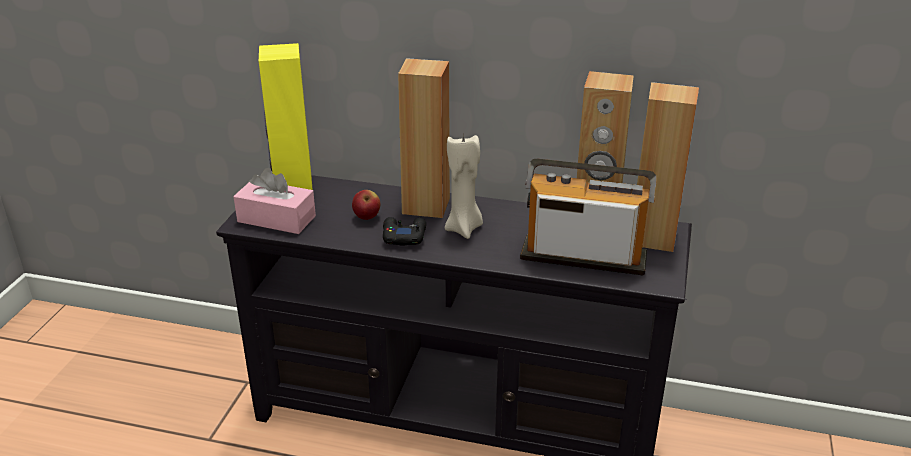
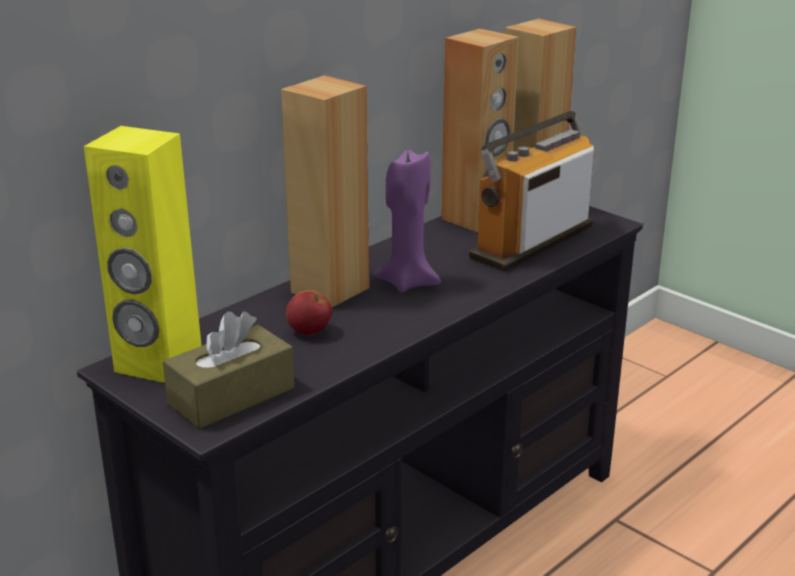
camera: 60 degrees left, 5 degrees down
(276, 219) = (231, 395): pink tissue box -> brown tissue box
(404, 236) = (383, 320): black game controller -> none
(464, 228) = (407, 282): beige candle -> purple candle

